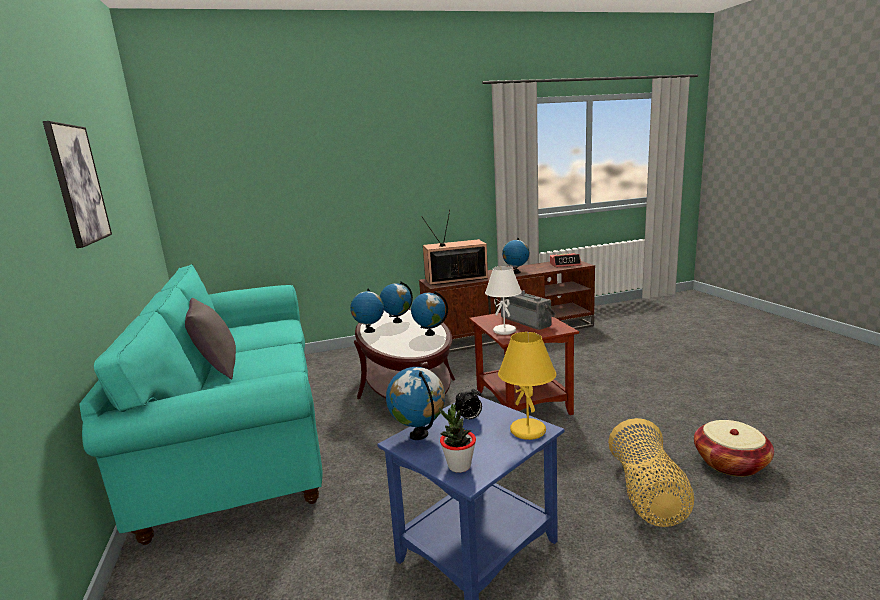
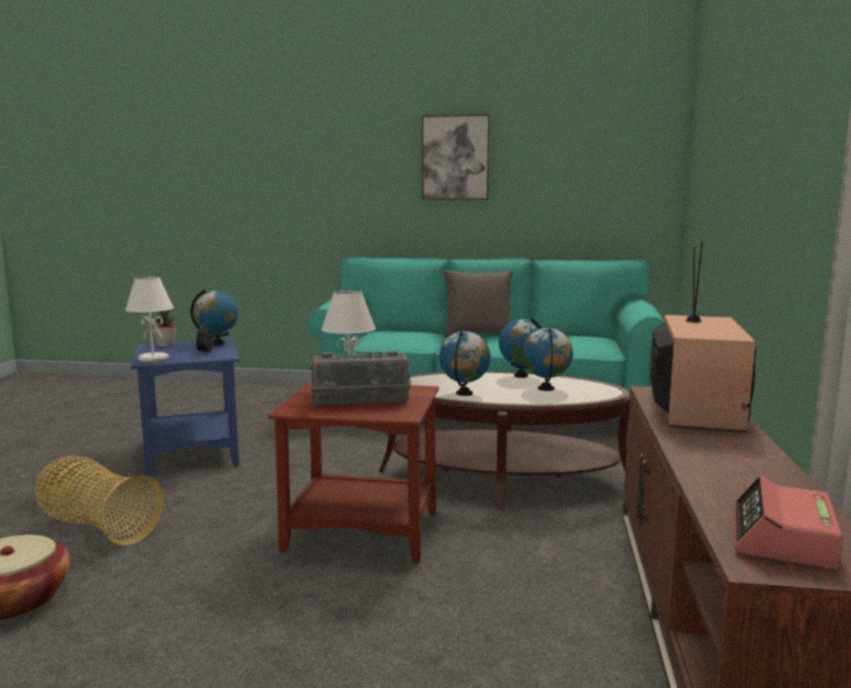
camera: 115 degrees right, 5 degrees down
(516, 272) = (709, 457): globe -> none
(528, 431) = (152, 359): yellow table lamp -> white table lamp

